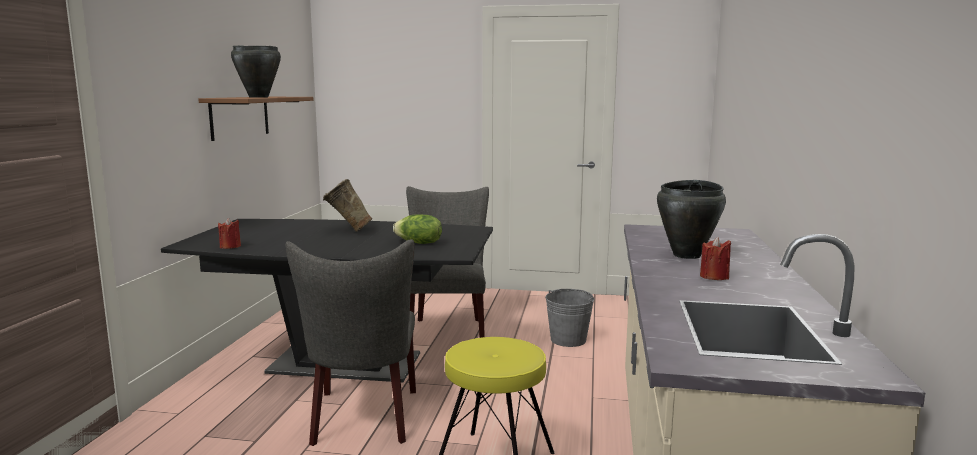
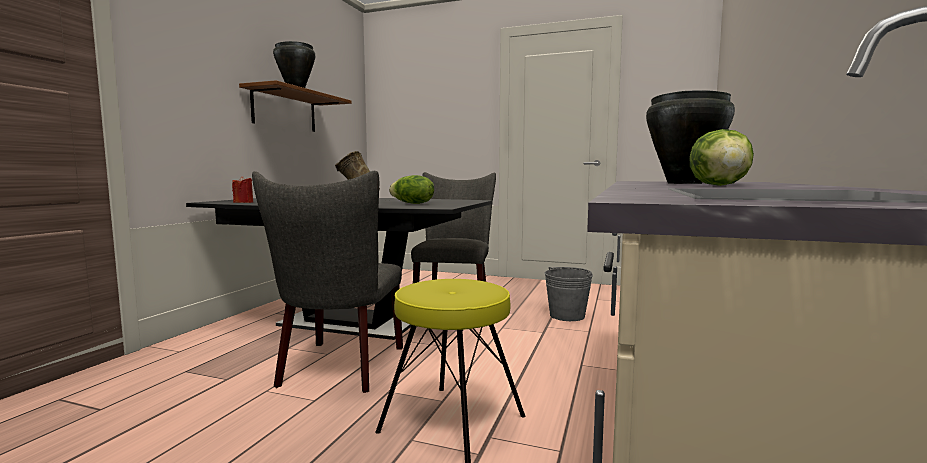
camera: 10 degrees right, 5 degrees down
(714, 277) = (721, 185): red candle -> lettuce

